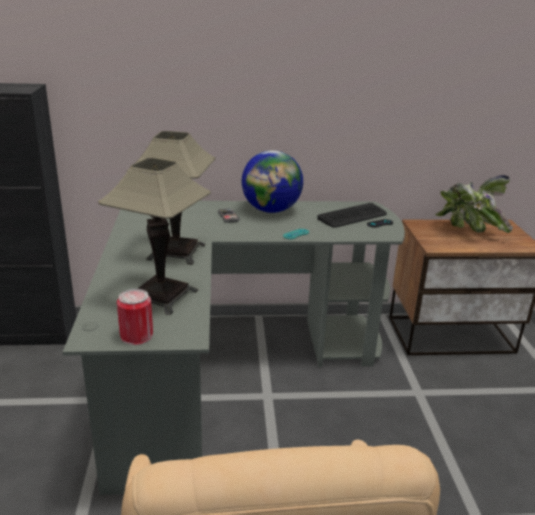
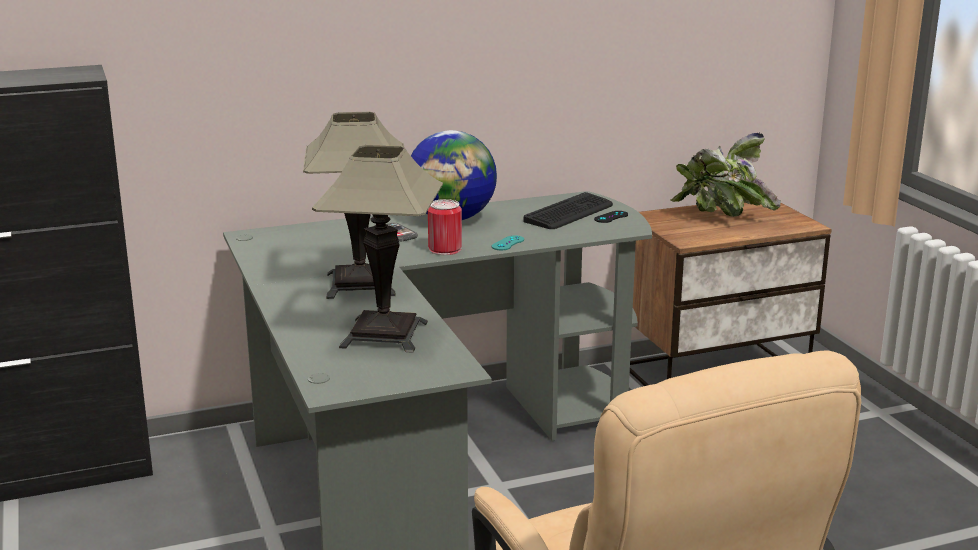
camera: 15 degrees left, 5 degrees down
(136, 336) = (389, 378): can -> can (445, 249)

